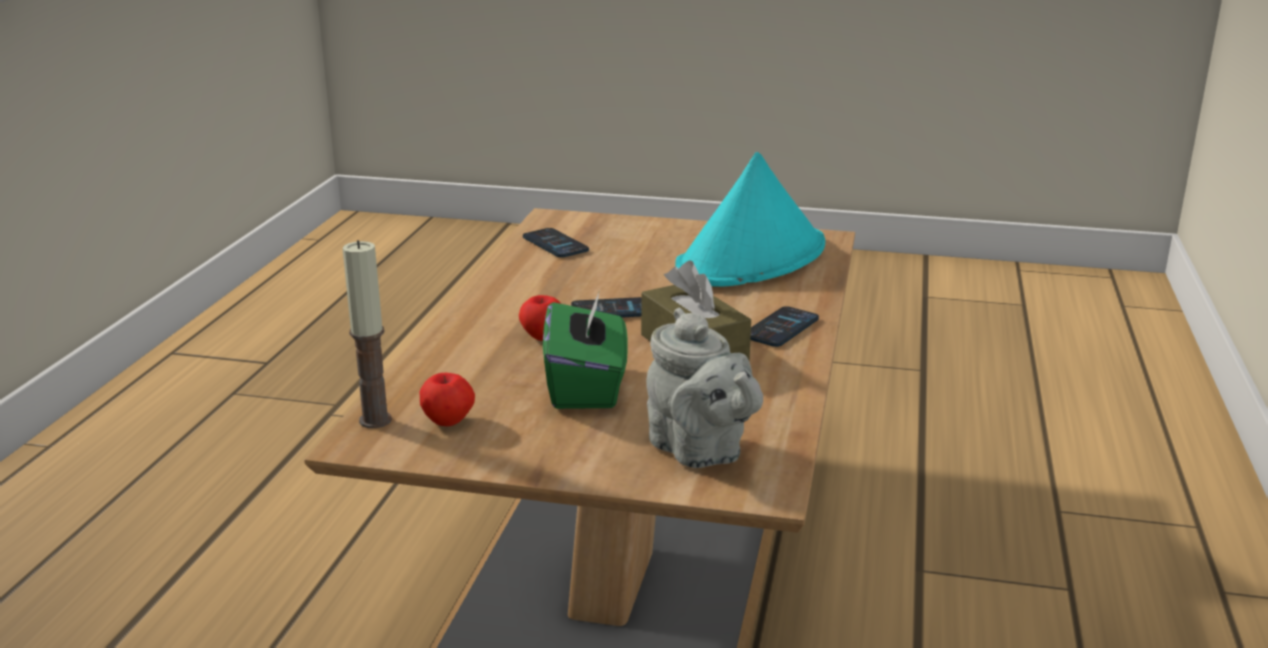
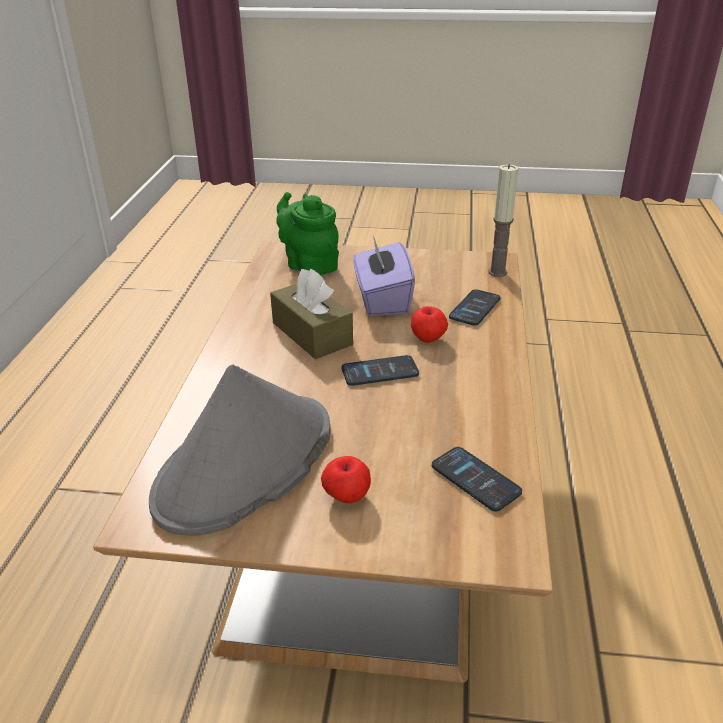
camera: 175 degrees right, 10 degrees up
(448, 421) = (455, 274): apple -> apple (346, 496)
(586, 387) = (382, 300): green tissue box -> purple tissue box
(700, 452) = (309, 265): grey teapot -> green teapot
(752, 258) = (245, 464): turquoise hat -> grey hat
(781, 328) = (240, 359): phone -> phone (475, 308)

